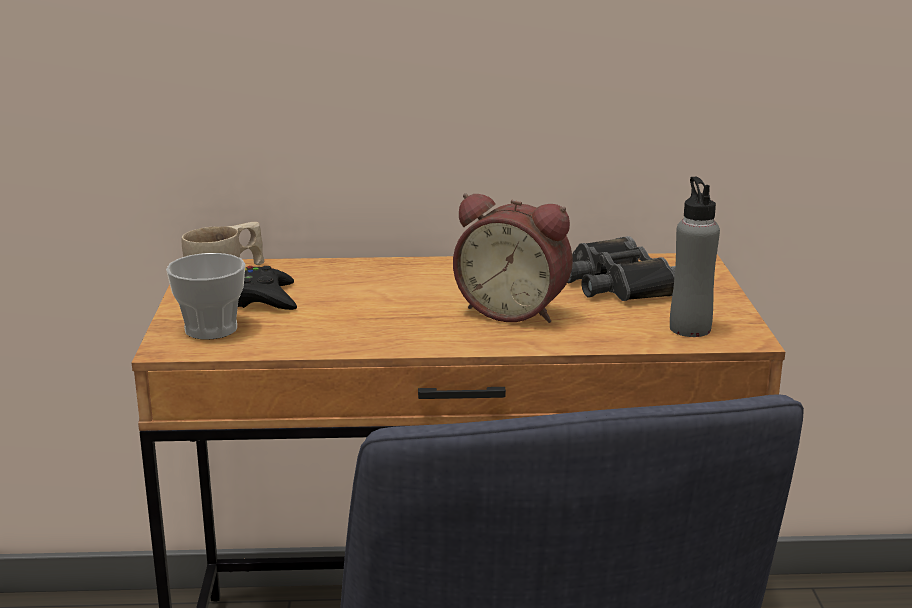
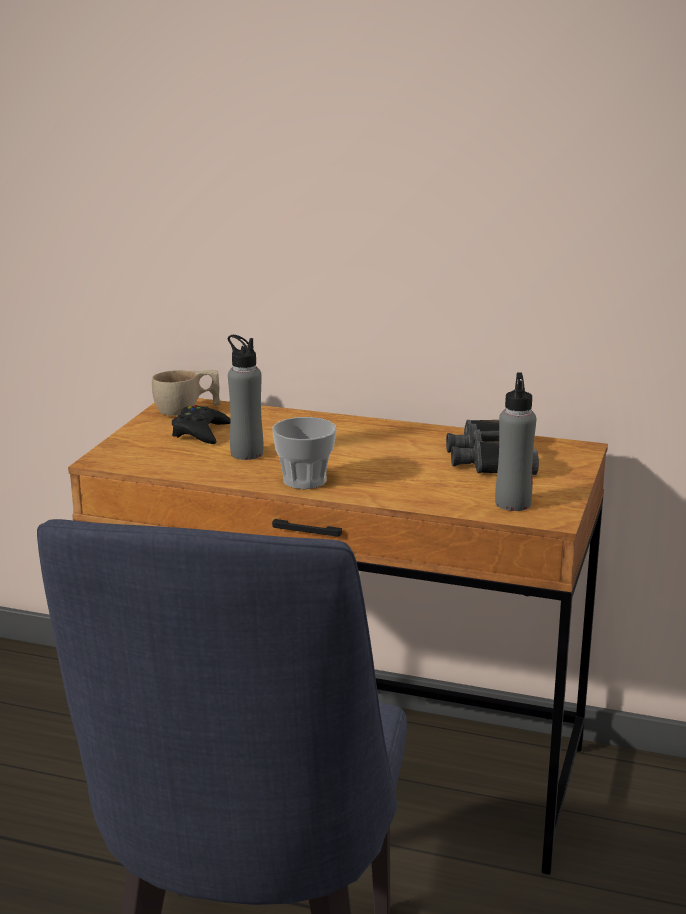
camera: 20 degrees right, 0 degrees up
(211, 329) = (141, 450): cup -> cup (304, 480)
(343, 315) = (246, 453): none -> grey bottle
(514, 310) = (382, 468): alarm clock -> none

